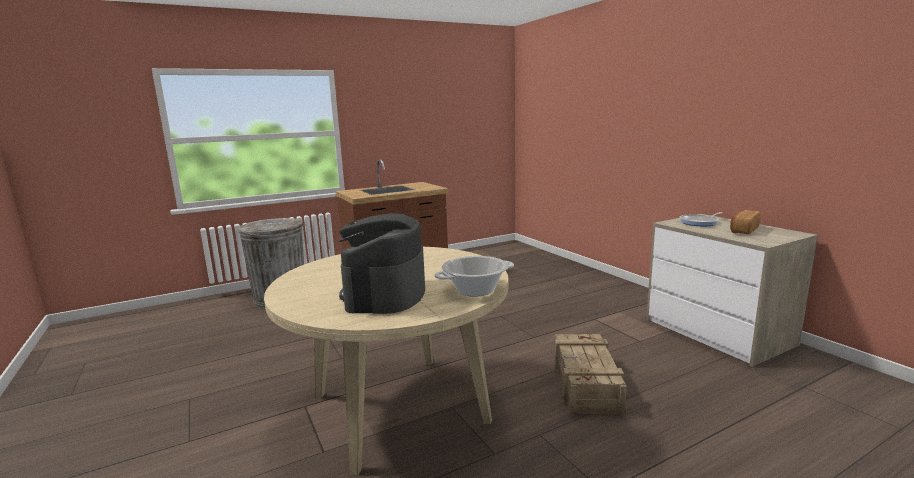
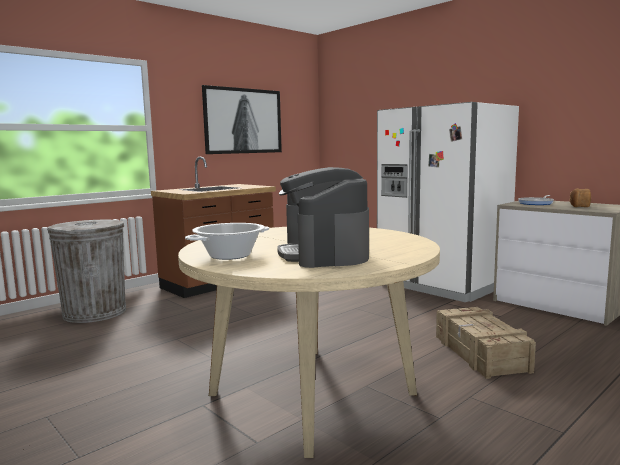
camera: 15 degrees left, 5 degrees down
(431, 120) = (243, 121): none -> picture
(475, 290) = (411, 247): cooking pot -> cooking pot (229, 255)
(606, 295) = (442, 284): none -> white fridge

